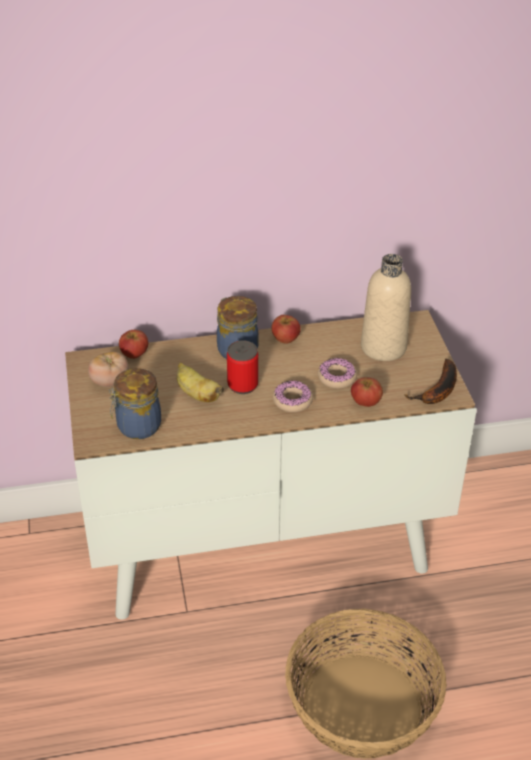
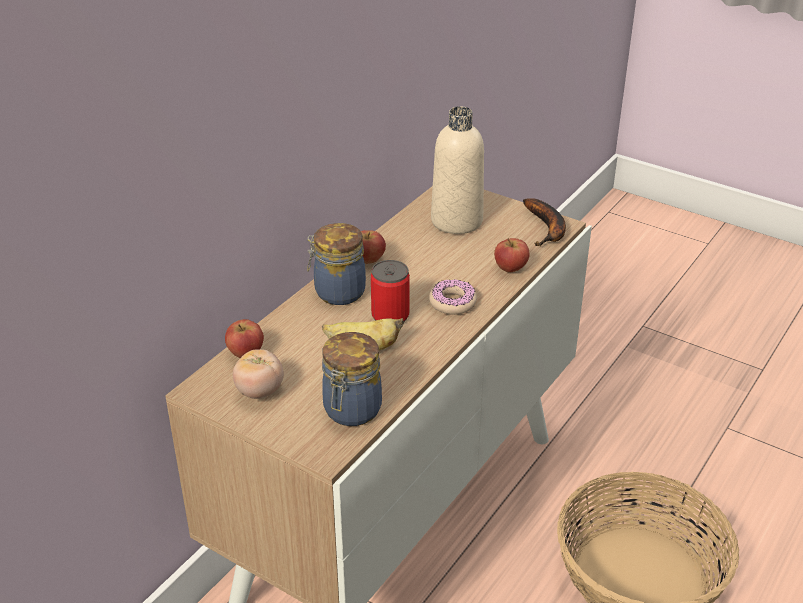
camera: 45 degrees left, 5 degrees down
(337, 378) = (458, 264): donut -> none

